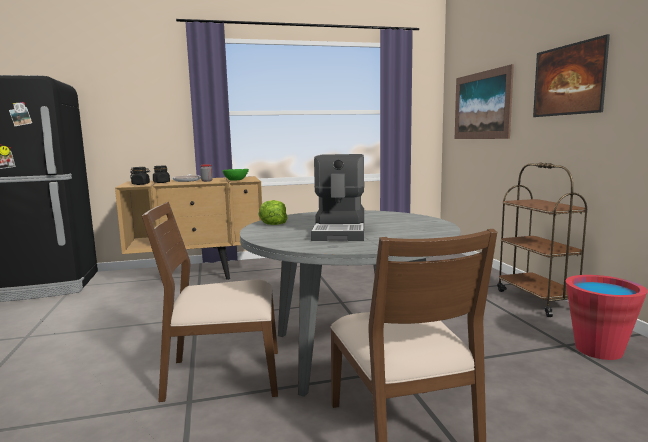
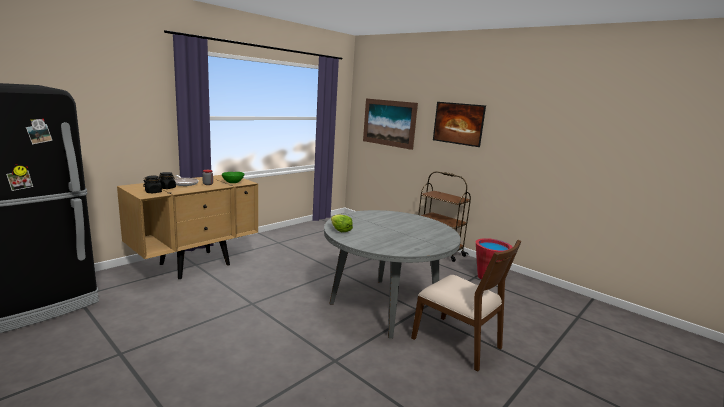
camera: 35 degrees left, 5 degrees up
(222, 375) = (332, 339): brown chair -> none
(341, 231) = (396, 234): coffee machine -> none

